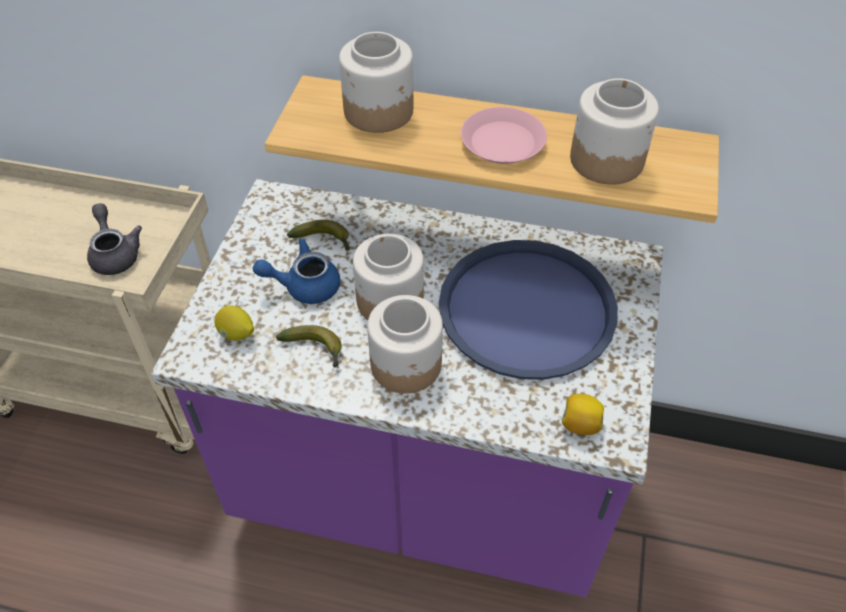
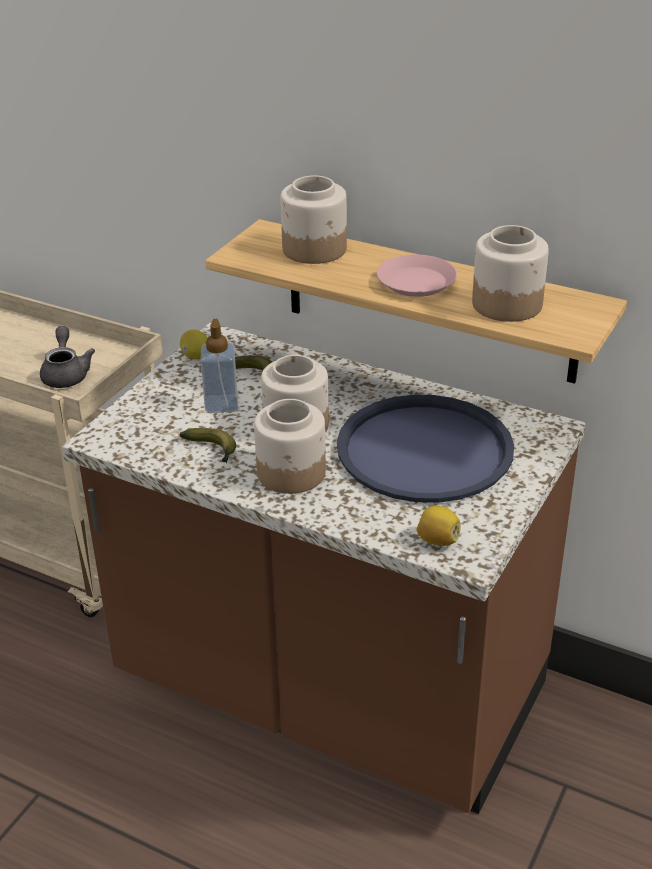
camera: 15 degrees right, 15 degrees down
(236, 334) = (147, 429): lemon -> lemon (196, 357)
(304, 286) = (221, 404): blue teapot -> soap dispenser
(423, 485) = (330, 691): purple counter -> brown counter

